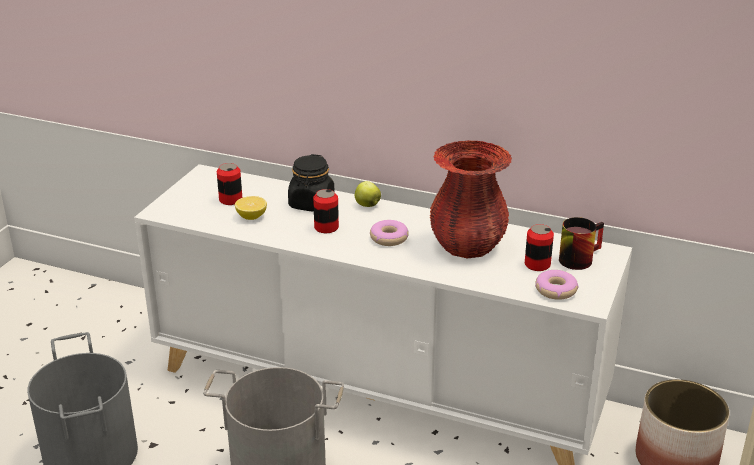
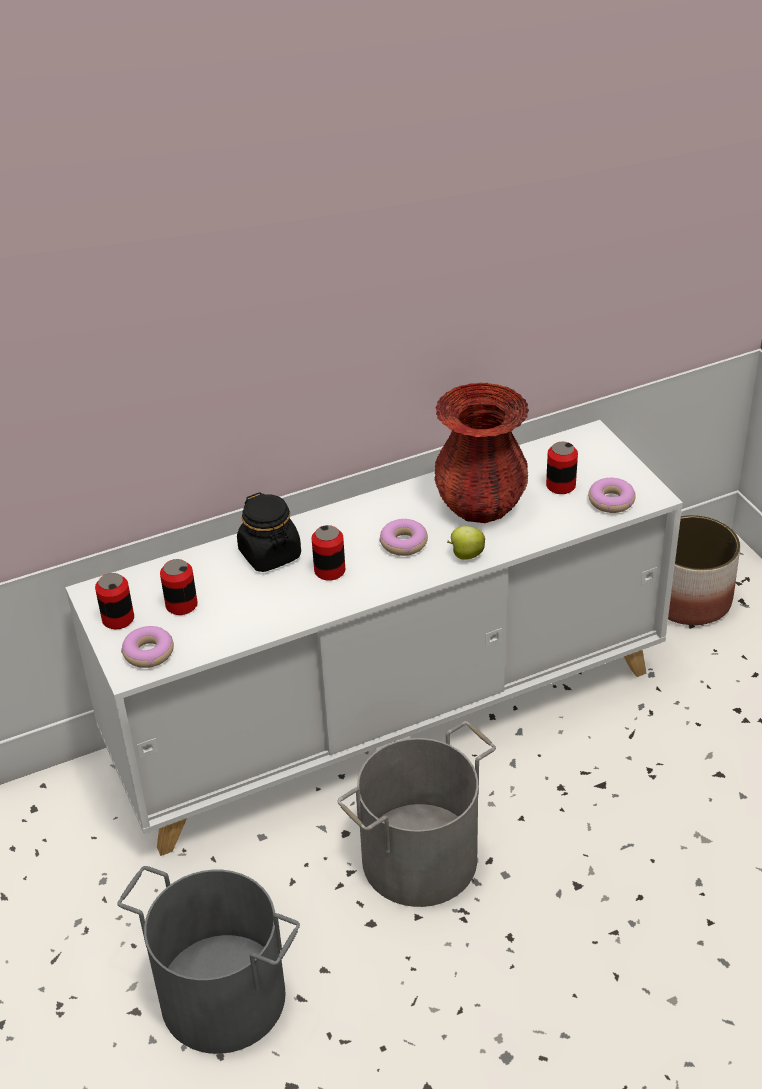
camera: 45 degrees left, 10 degrees up
(179, 210) = (149, 652): none -> donut
(194, 189) = (118, 619): none -> can
(251, 217) = (238, 609): lemon -> none
(367, 205) = (324, 521): apple -> apple (466, 555)
(577, 257) = (578, 457): mug -> none

